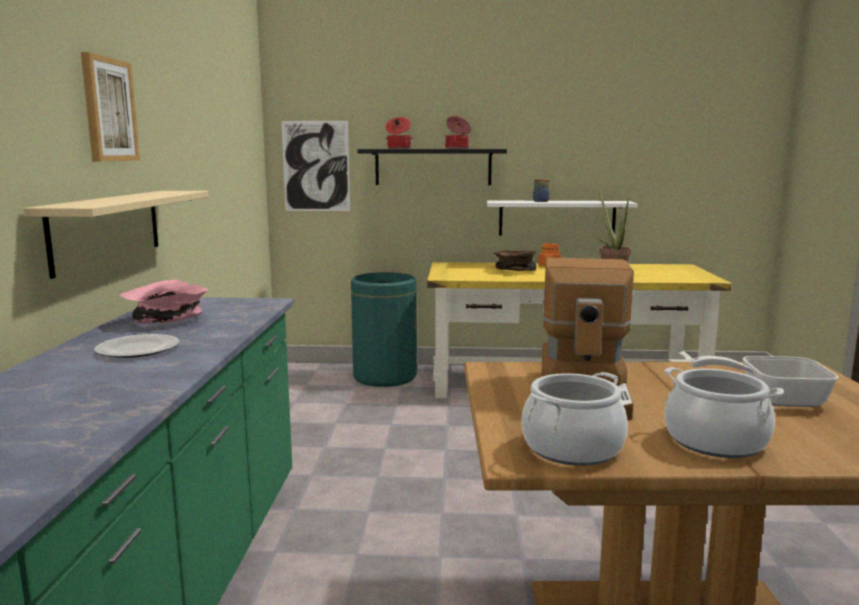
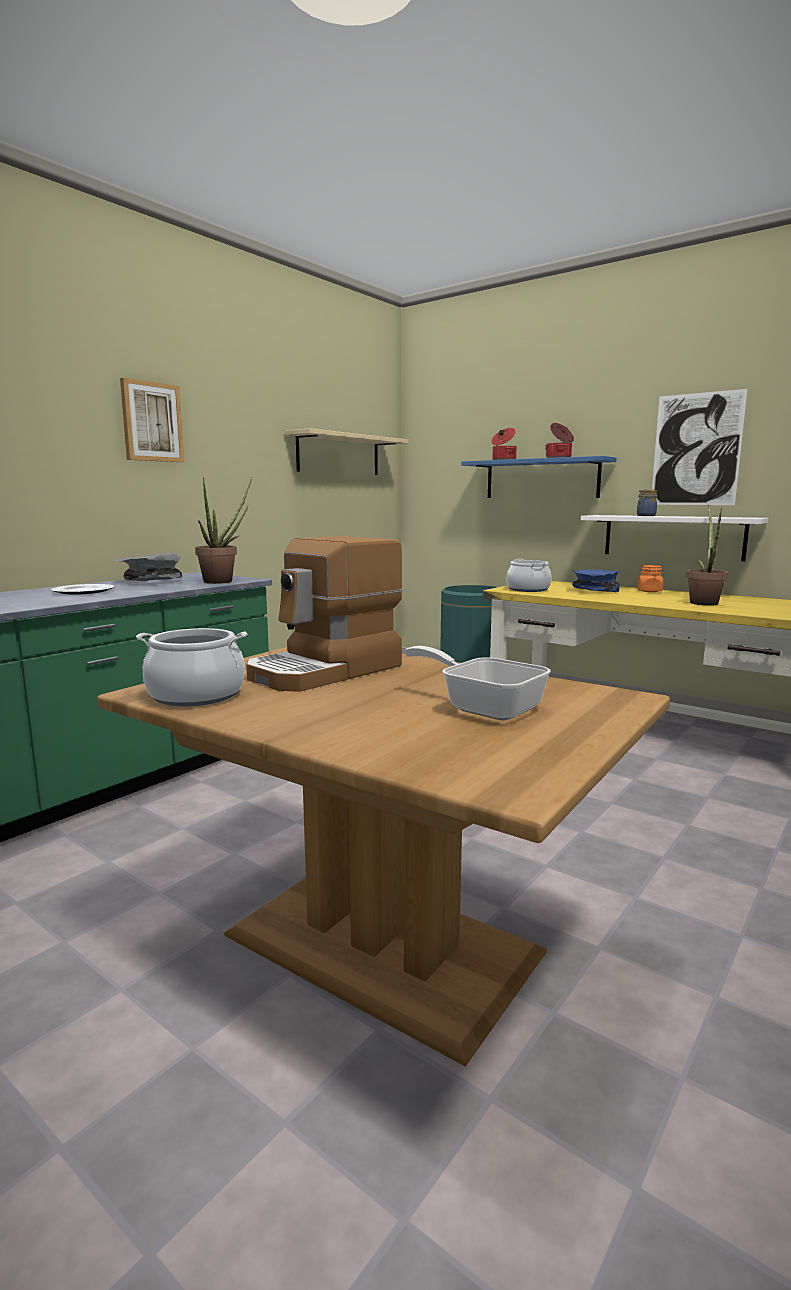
camera: 35 degrees right, 0 degrees up
(107, 229) = (142, 512): beige shelf -> beige shelf (339, 454)
(167, 321) = (151, 582): pink bowl -> grey bowl
(251, 307) = (223, 581): none -> potted plant
(316, 166) = (439, 480): picture -> picture (696, 449)
(433, 167) = (541, 479): black shelf -> blue shelf
(513, 270) = (594, 591): brown bowl -> blue bowl
(715, 441) = (313, 717): cooking pot -> cooking pot (528, 589)

